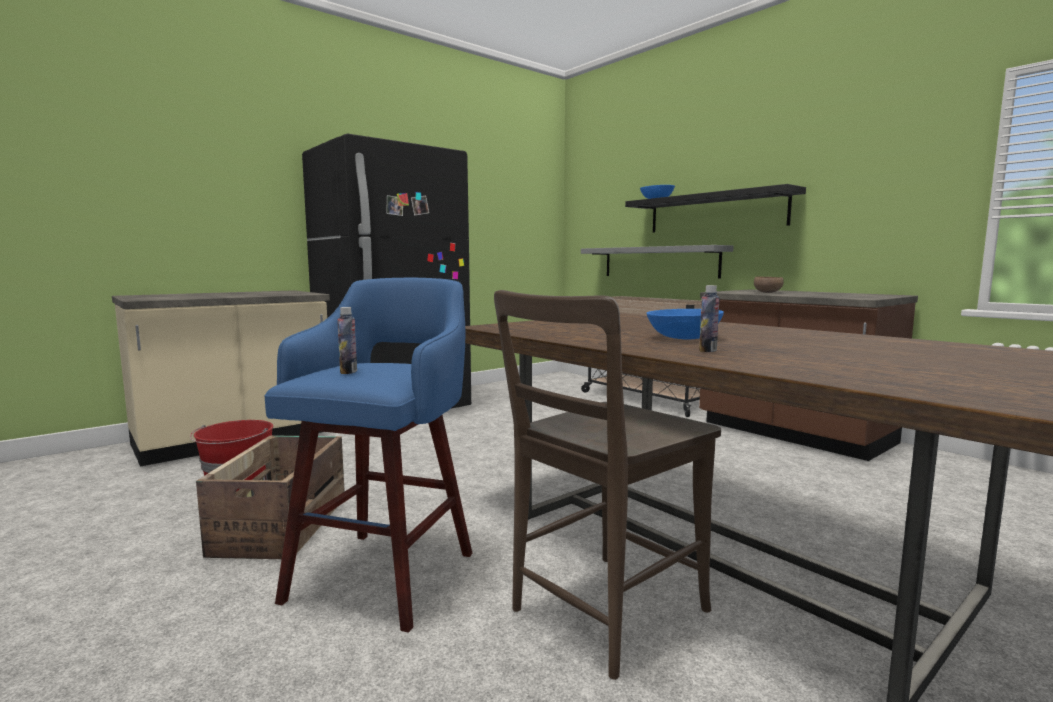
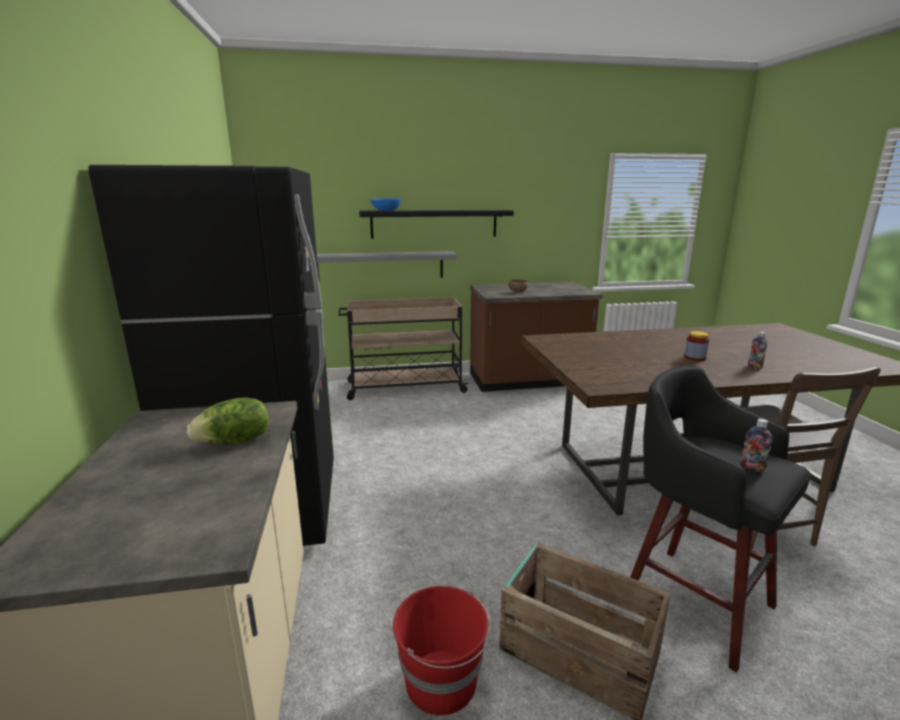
camera: 60 degrees left, 10 degrees up
(259, 294) = (235, 441): none -> lettuce
(385, 573) = (692, 600): blue stool -> black stool
(683, 338) = (695, 357): blue bowl -> jar

